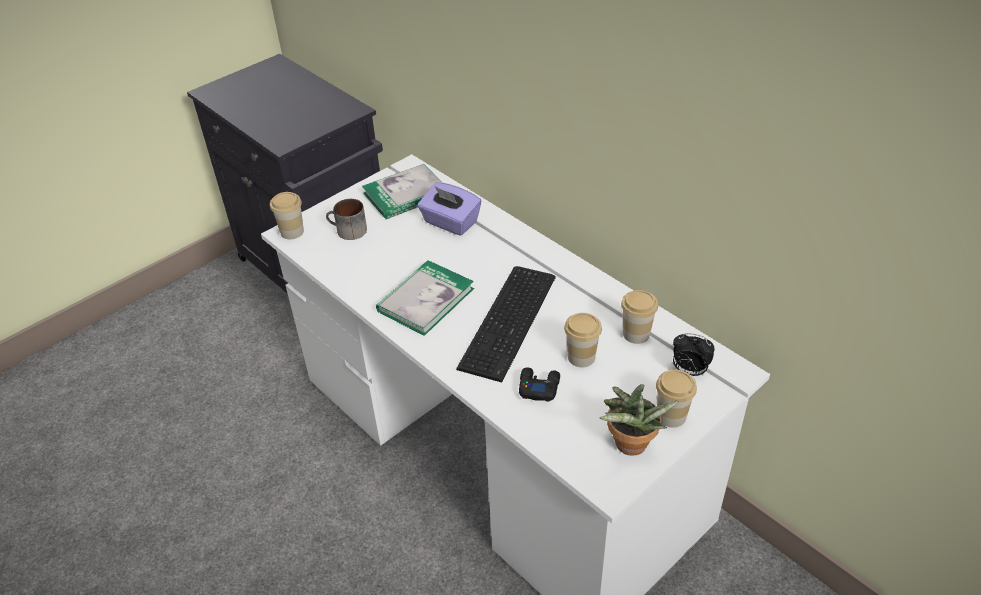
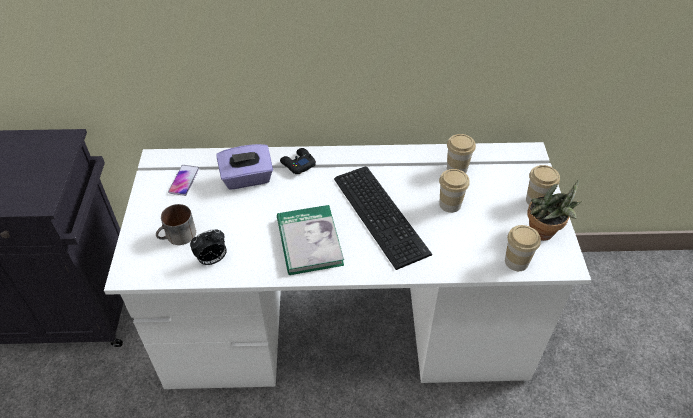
camera: 50 degrees left, 5 degrees up
(292, 232) = (131, 269): cup -> cup (516, 261)
(406, 194) = (184, 180): book -> phone
(538, 387) = (454, 240): black game controller -> black game controller (298, 164)
(689, 371) = (509, 169): alarm clock -> alarm clock (212, 260)

